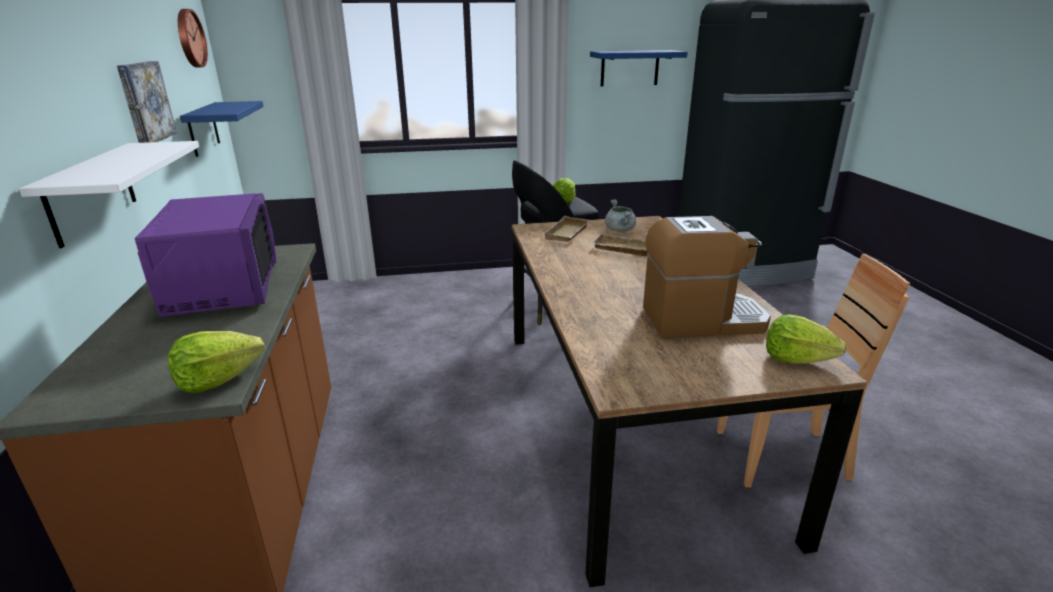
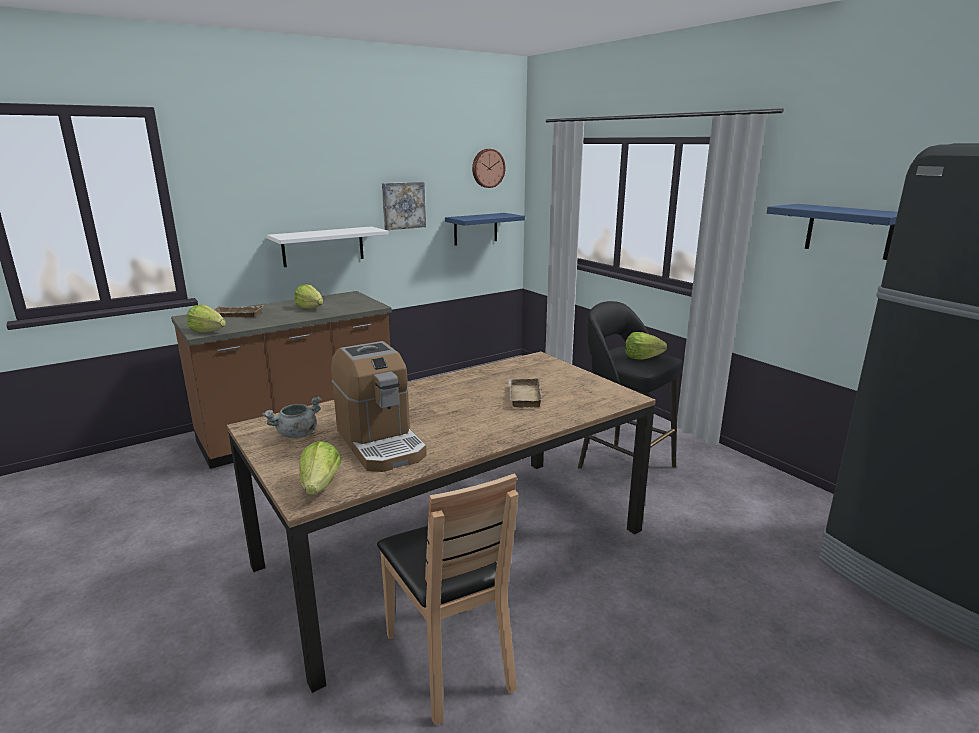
camera: 65 degrees right, 5 degrees down
(221, 288) = (310, 308): purple microwave -> lettuce
(568, 234) = (540, 372): beige tray -> beige tray (236, 315)
(620, 230) = (578, 389): grey cooking pot -> grey cooking pot (297, 435)

